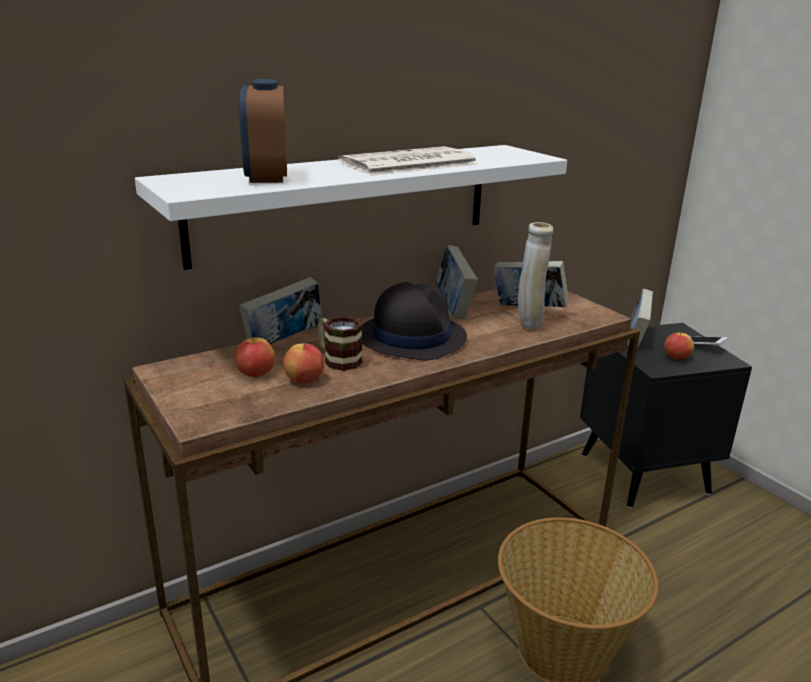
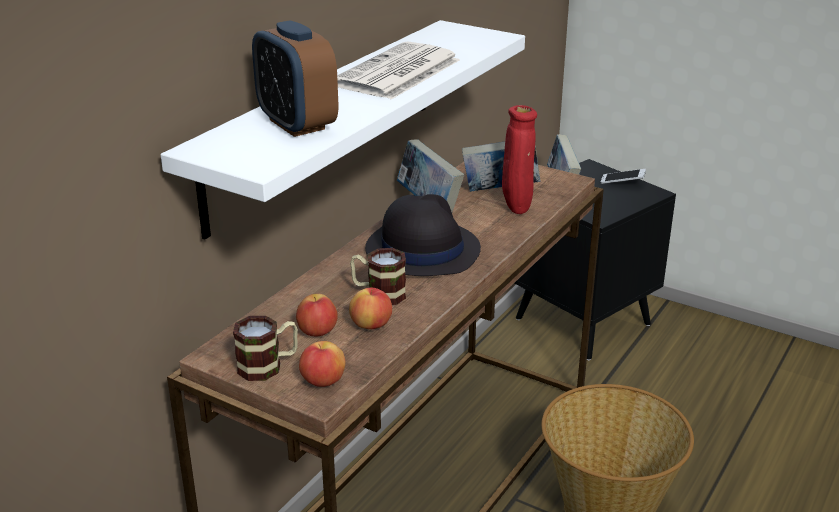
camera: 25 degrees left, 5 degrees up
(189, 388) = (268, 366): none -> mug
(283, 343) = (306, 290): book -> none
(528, 326) = (516, 209): beige vase -> red vase
(676, 357) = (609, 200): apple -> apple (323, 381)

